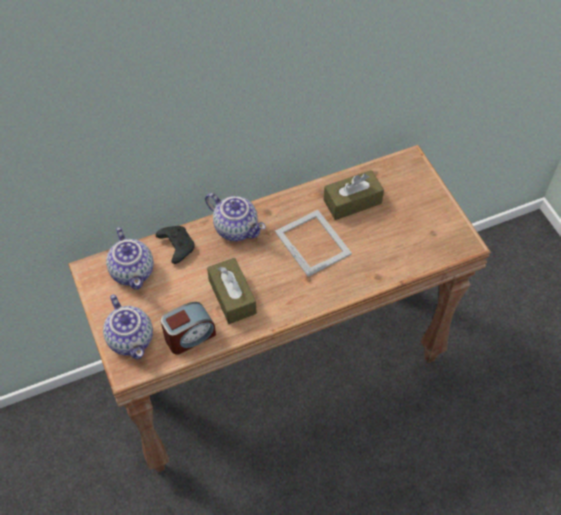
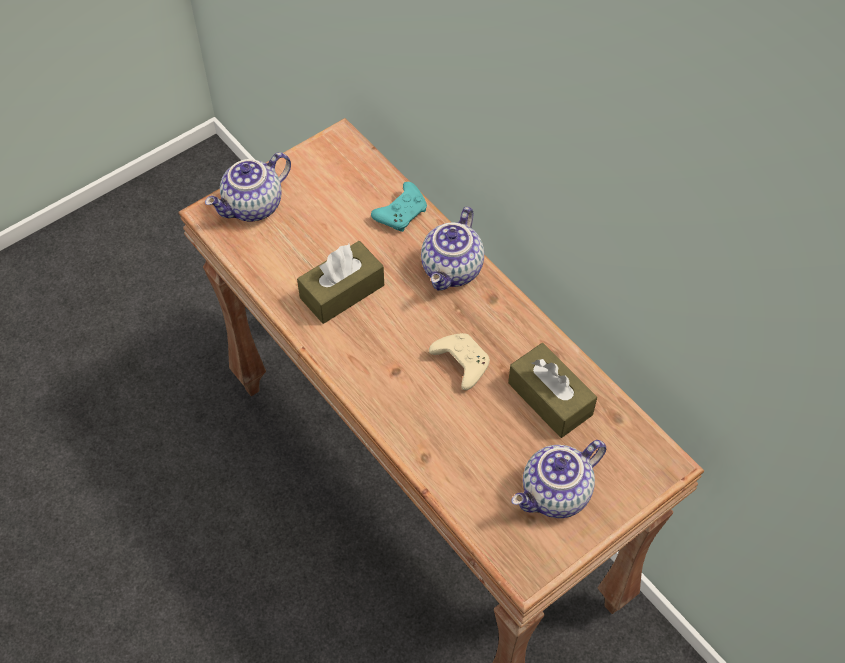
camera: 75 degrees right, 0 degrees up
(134, 272) = (350, 181): teapot -> teapot (556, 495)
(176, 246) = (402, 213): black game controller -> turquoise game controller
(189, 336) = (271, 262): alarm clock -> none
(313, 241) = (460, 363): picture frame -> beige game controller

